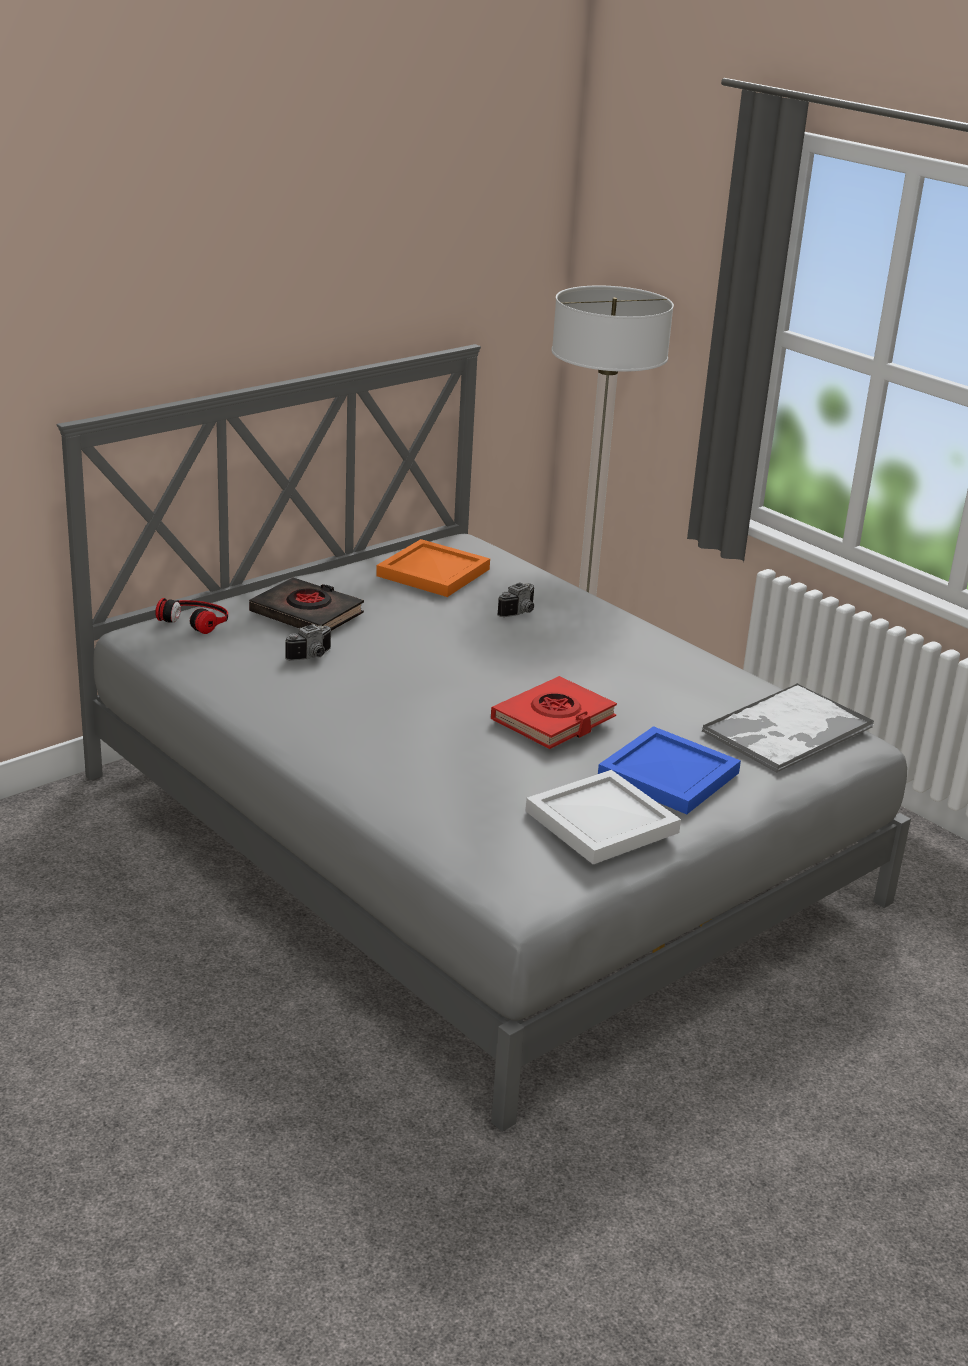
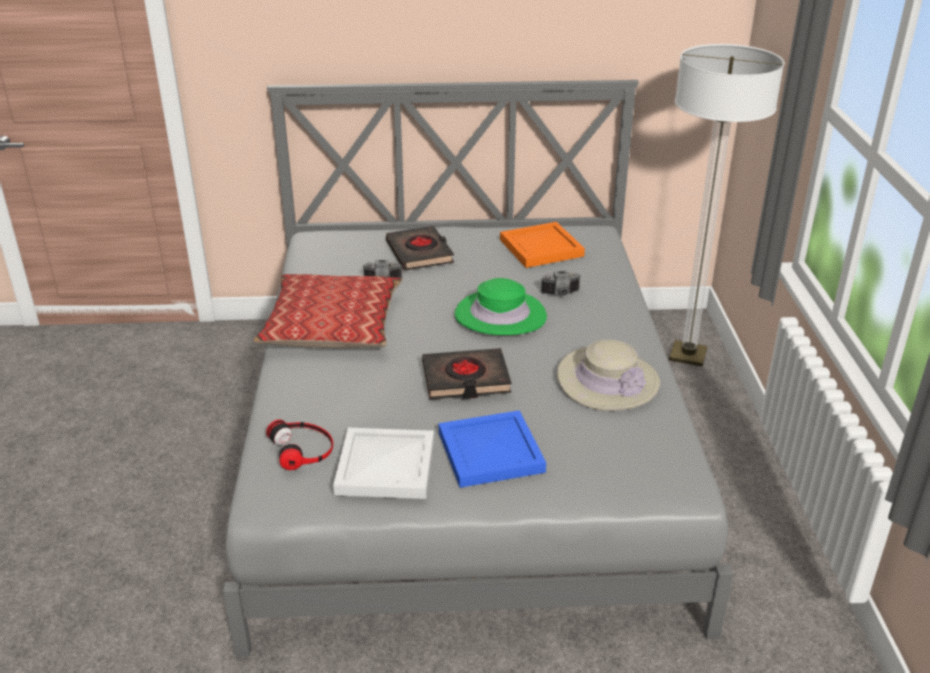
camera: 40 degrees right, 5 degrees up
(196, 619) = (352, 237): headphones -> headphones (303, 448)
(326, 717) = (332, 325): none -> pillow
(493, 651) = (500, 315): none -> green hat
(554, 720) = (465, 379): red book -> black book
(678, 677) = (607, 380): none -> beige hat
(786, 730) = (634, 454): tray -> none

